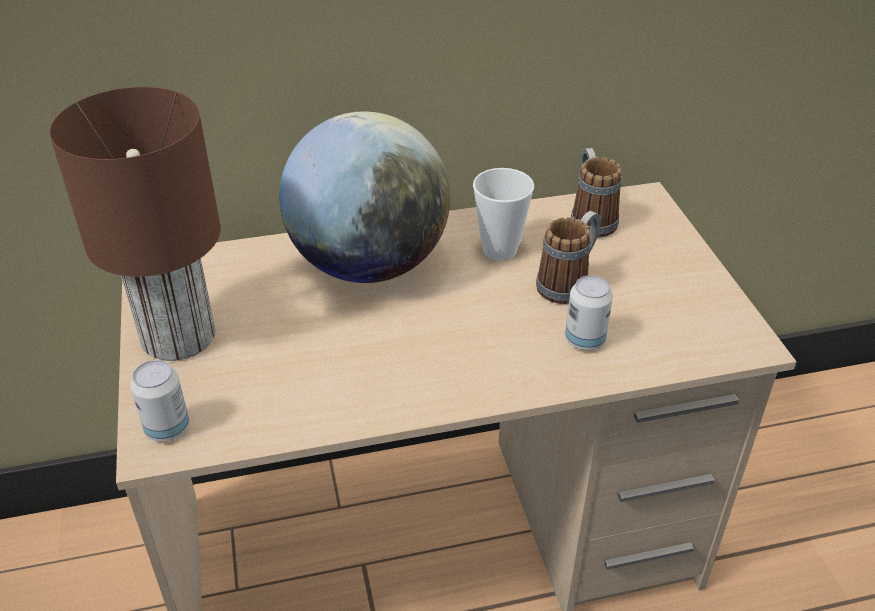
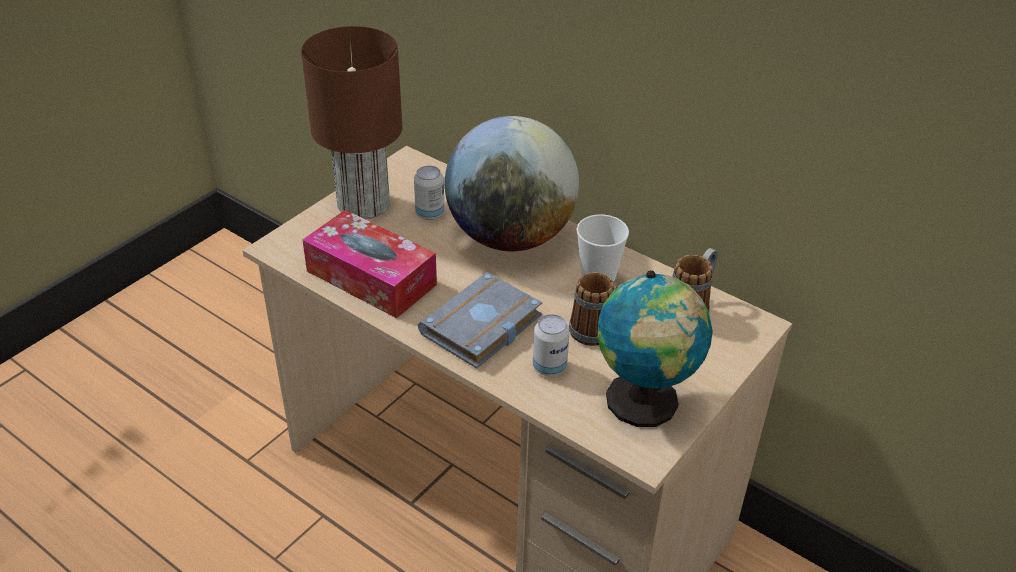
camera: 50 degrees right, 0 degrees up
(167, 428) = (293, 243): can -> can (430, 214)
(310, 394) = (371, 278): none -> tissue box
(483, 354) = (482, 328): none -> grey book
(687, 310) = (644, 404): none -> globe

